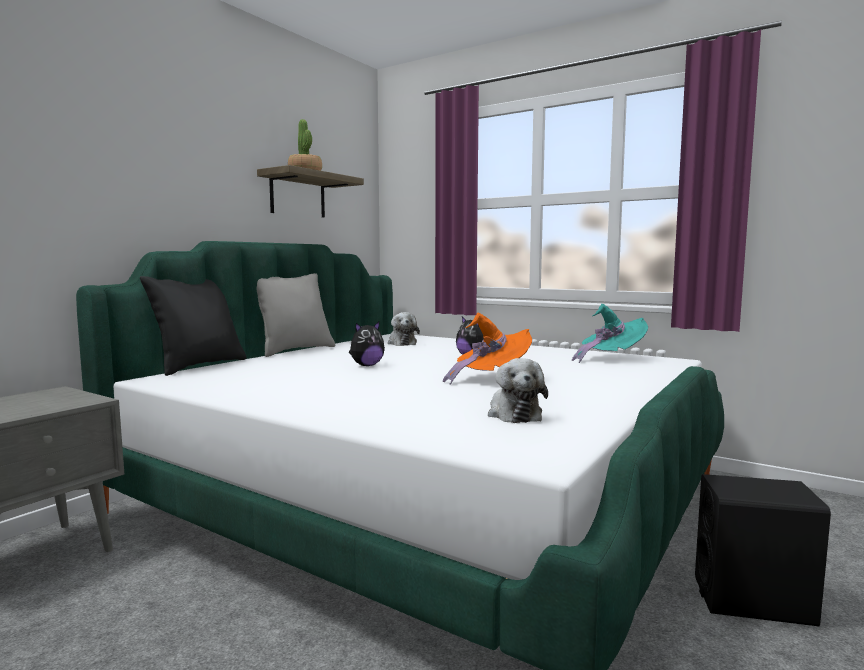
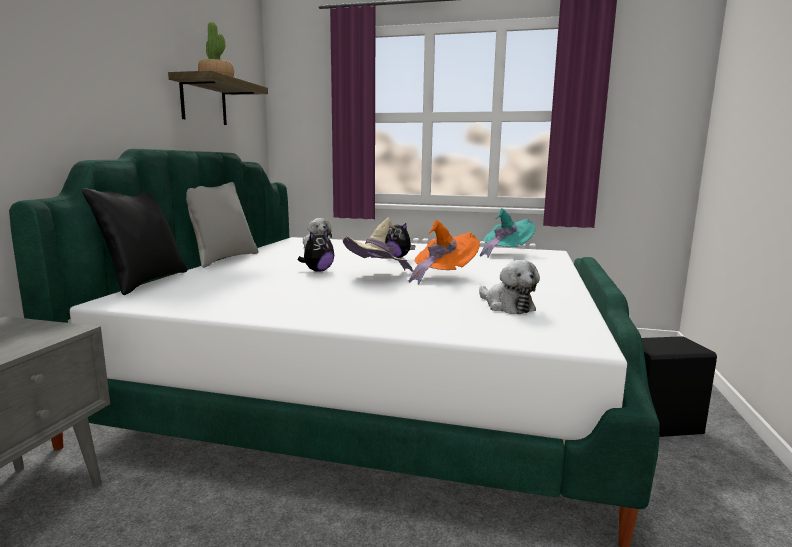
camera: 20 degrees left, 5 degrees up
(418, 375) = (378, 277): none -> beige hat

